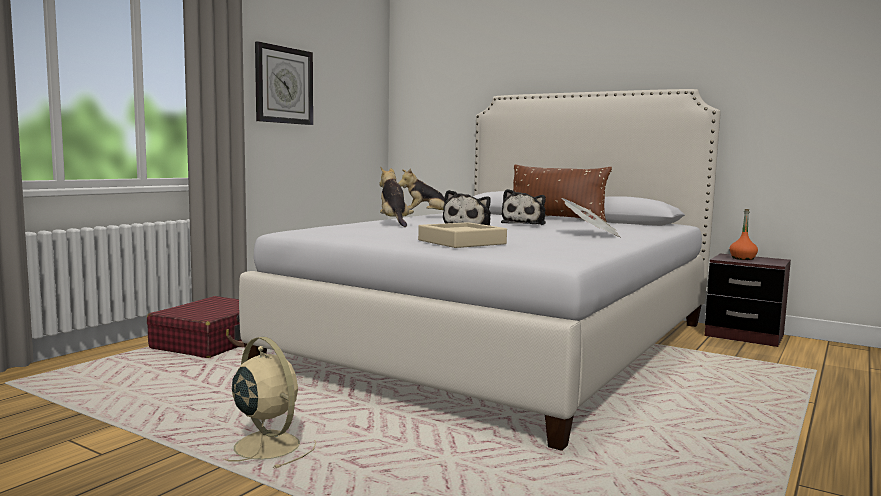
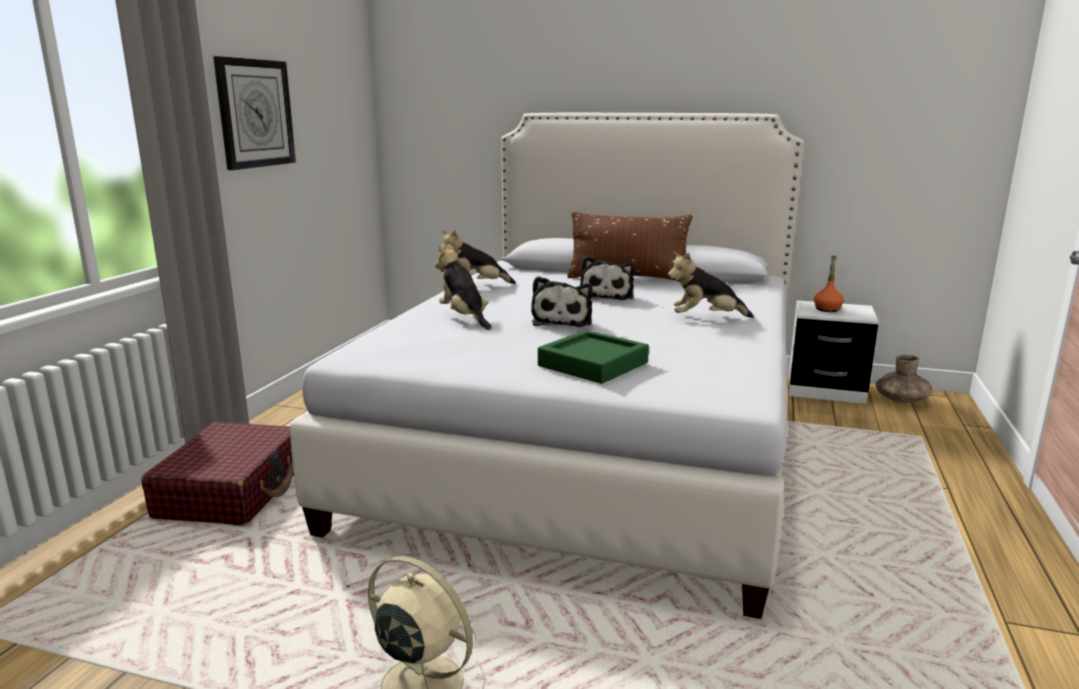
camera: 15 degrees left, 10 degrees up
(461, 242) = (593, 364): beige tray -> green tray
(591, 234) = (706, 318): newspaper -> plush toy
(744, 336) = (825, 390): brown nightstand -> white nightstand
(816, 348) = (901, 400): none -> brown vase

